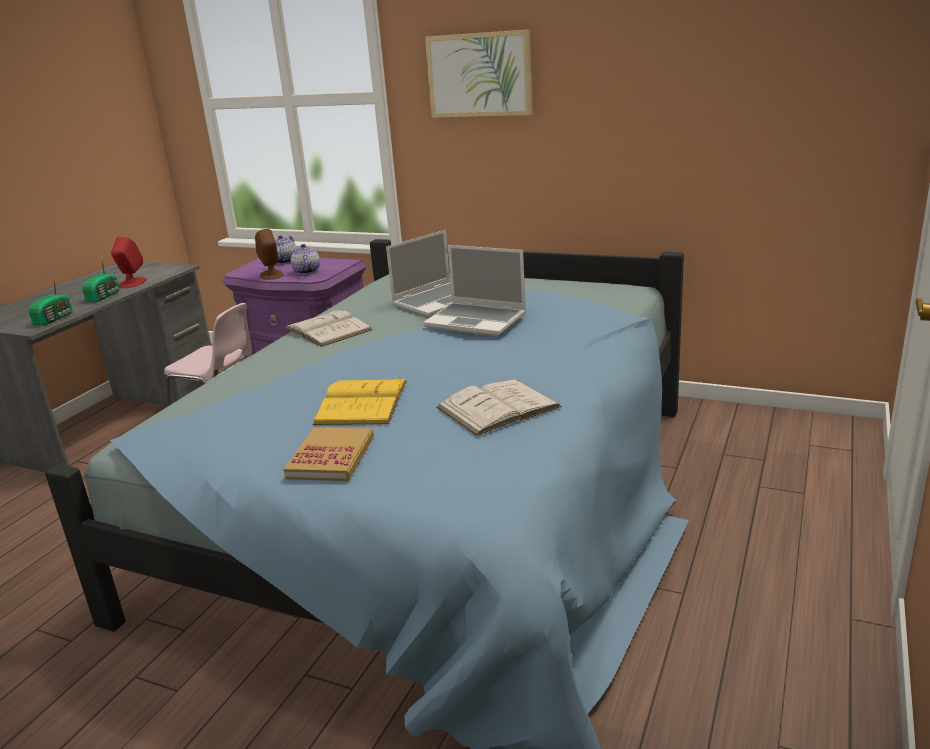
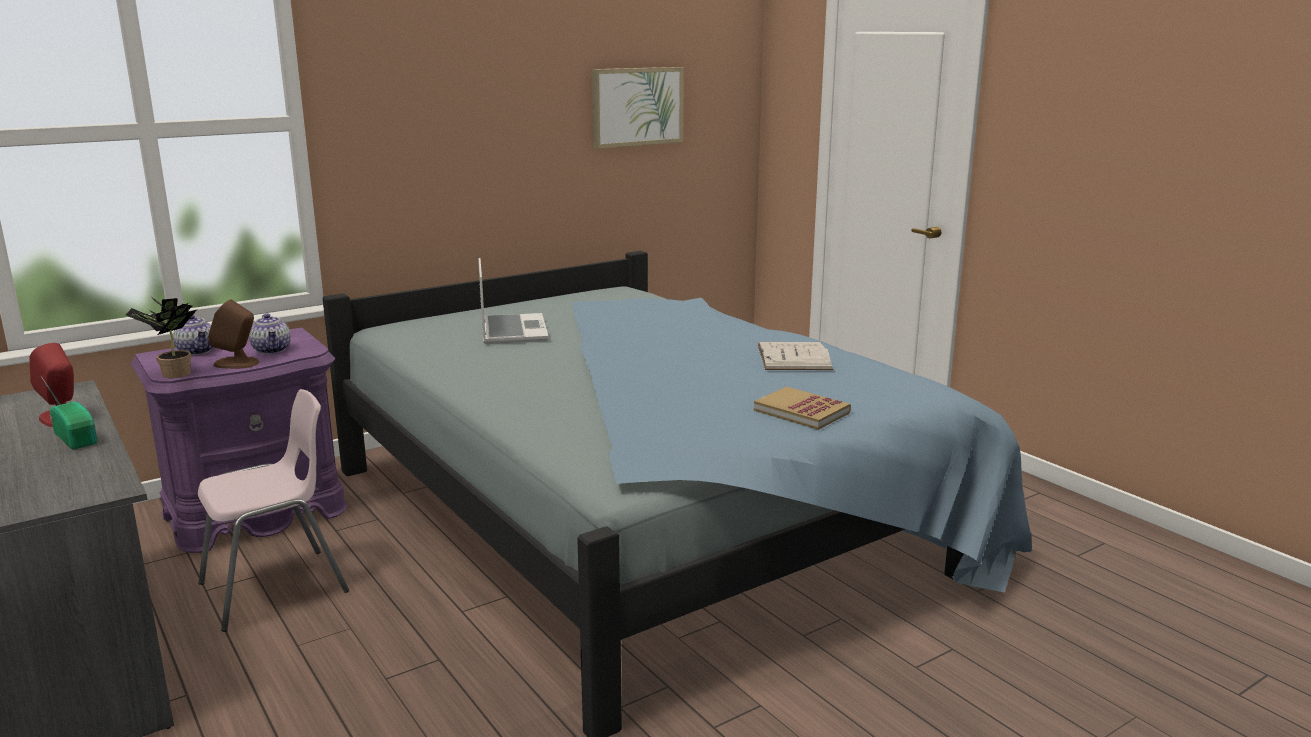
camera: 60 degrees left, 5 degrees down
(55, 318) = (100, 473): radio -> none
(237, 272) = (172, 374): none -> potted plant
(306, 271) = (272, 350): teapot -> teapot turned 135 degrees counterclockwise
(328, 329) = (488, 373): white book -> none
(362, 402) = (712, 386): yellow book -> none
(477, 321) = (606, 328): laptop -> none
(479, 75) = (424, 96): picture -> picture (637, 106)

